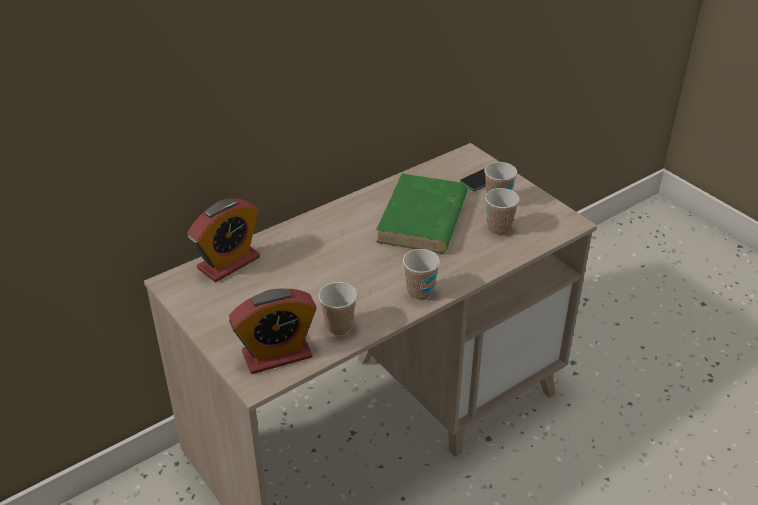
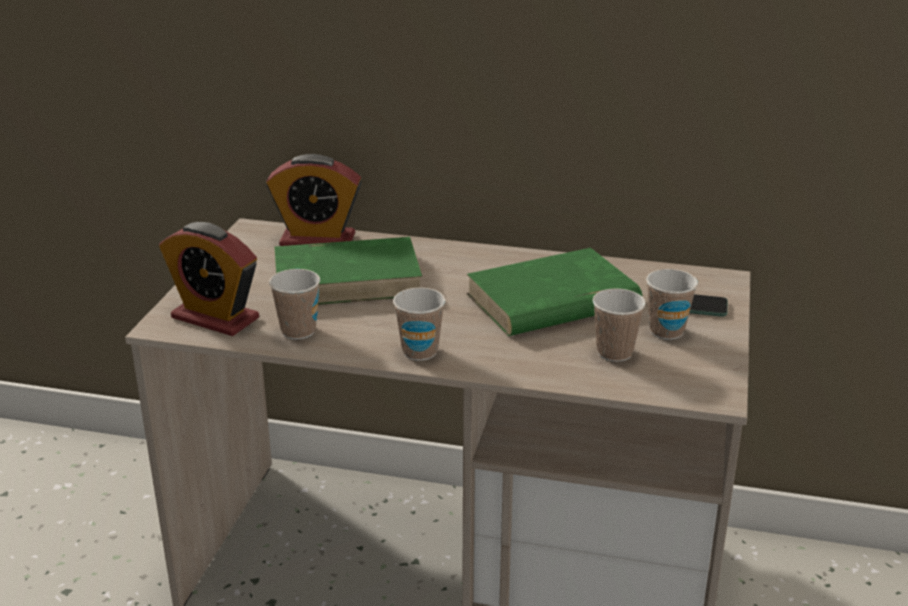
camera: 50 degrees right, 10 degrees down
(298, 276) = (348, 278): none -> green book

